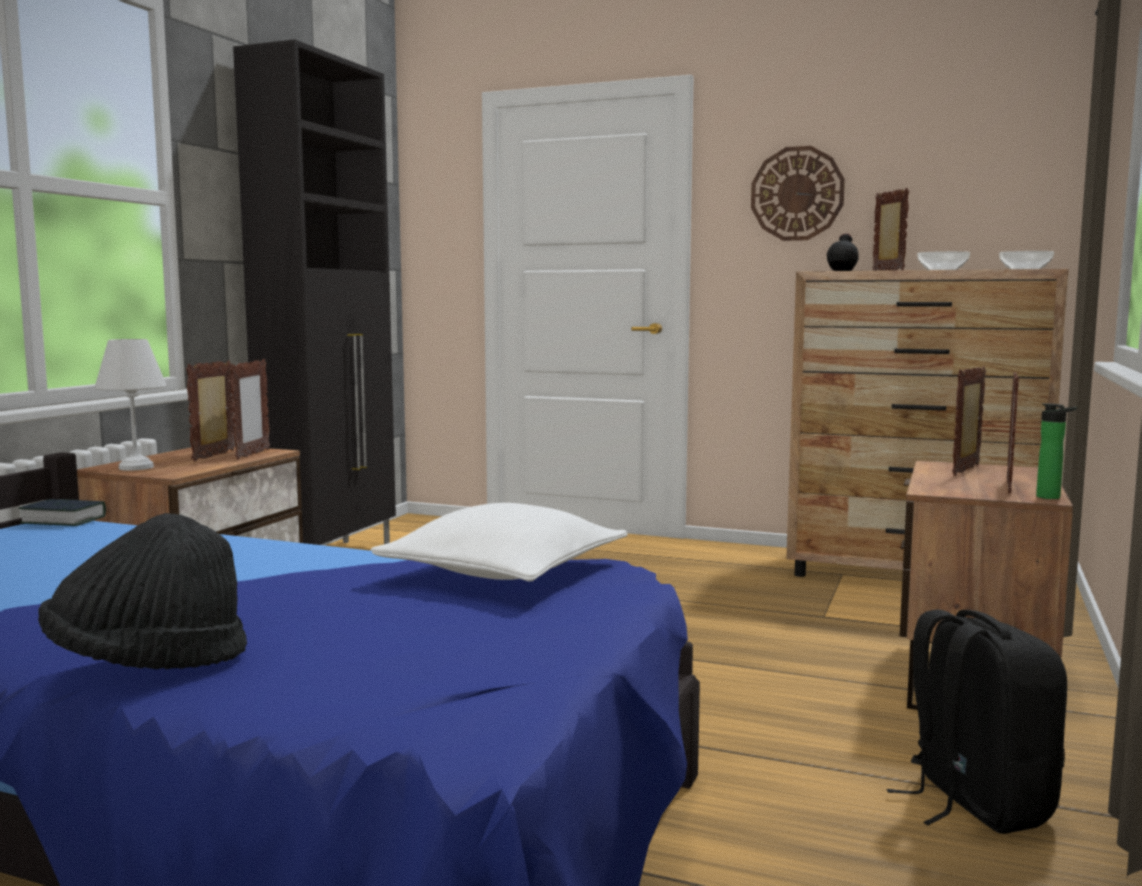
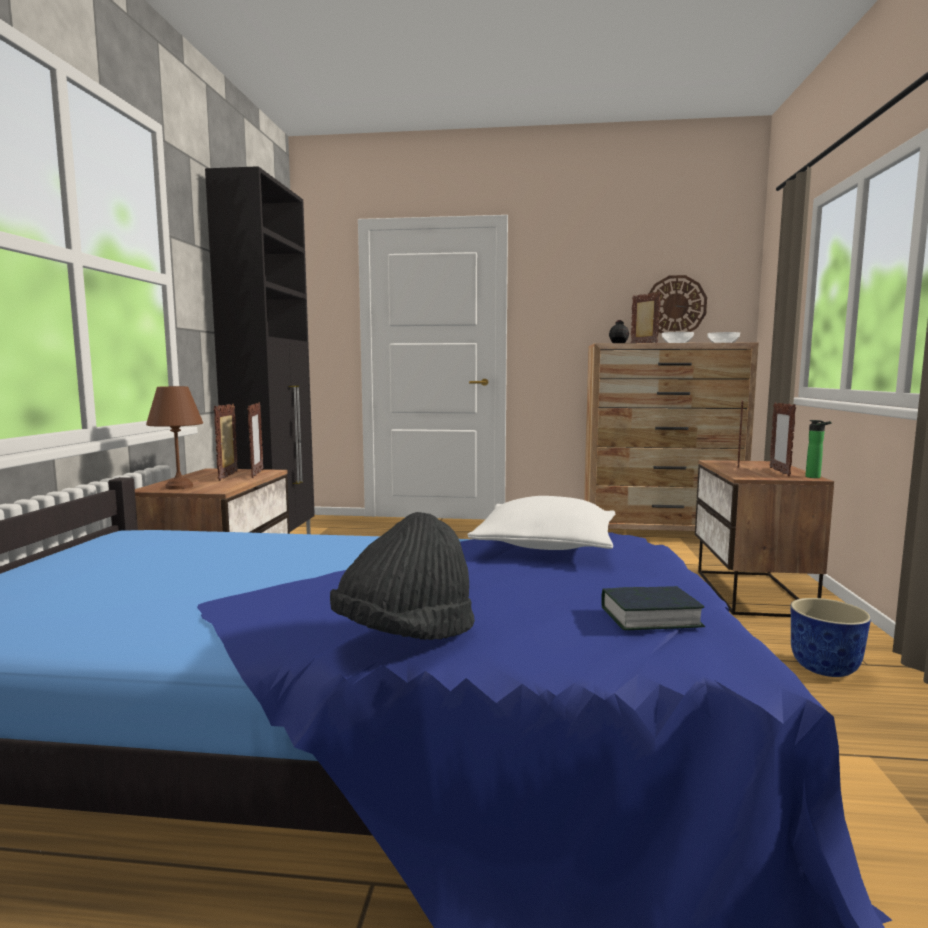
camera: 15 degrees left, 0 degrees up
(63, 520) = (140, 531): book -> book (650, 617)
(135, 467) = (178, 487): white table lamp -> brown table lamp
(797, 194) = (577, 295): wall clock -> wall clock (675, 306)
(974, 803) = (823, 668): black backpack -> planter

